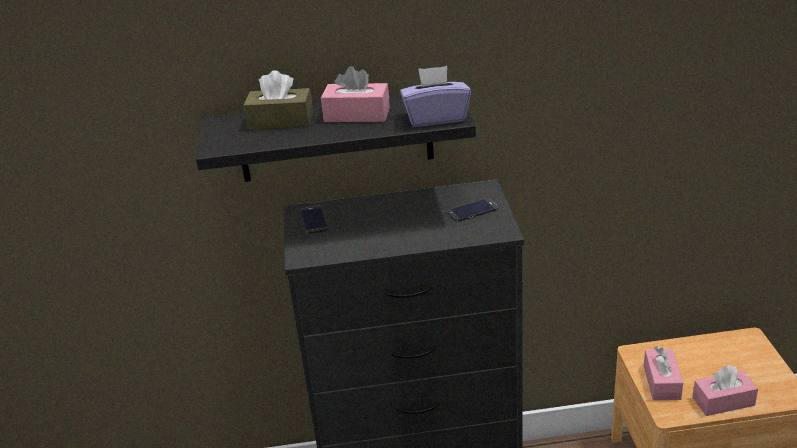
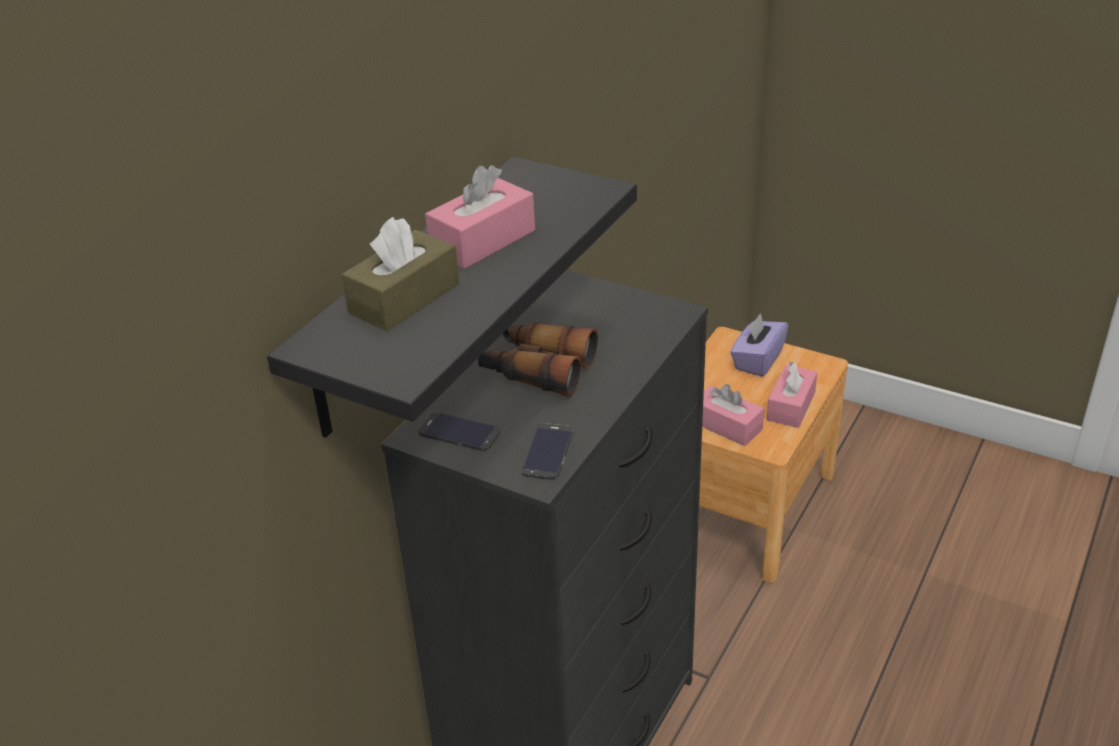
camera: 55 degrees left, 5 degrees up
(391, 216) = (537, 369): none -> binoculars
(436, 118) = (579, 197): purple tissue box -> purple tissue box (757, 360)
(472, 210) = (605, 311): phone -> phone (547, 452)

